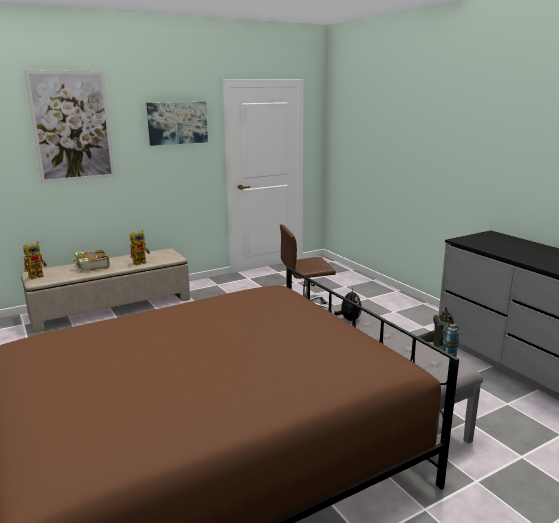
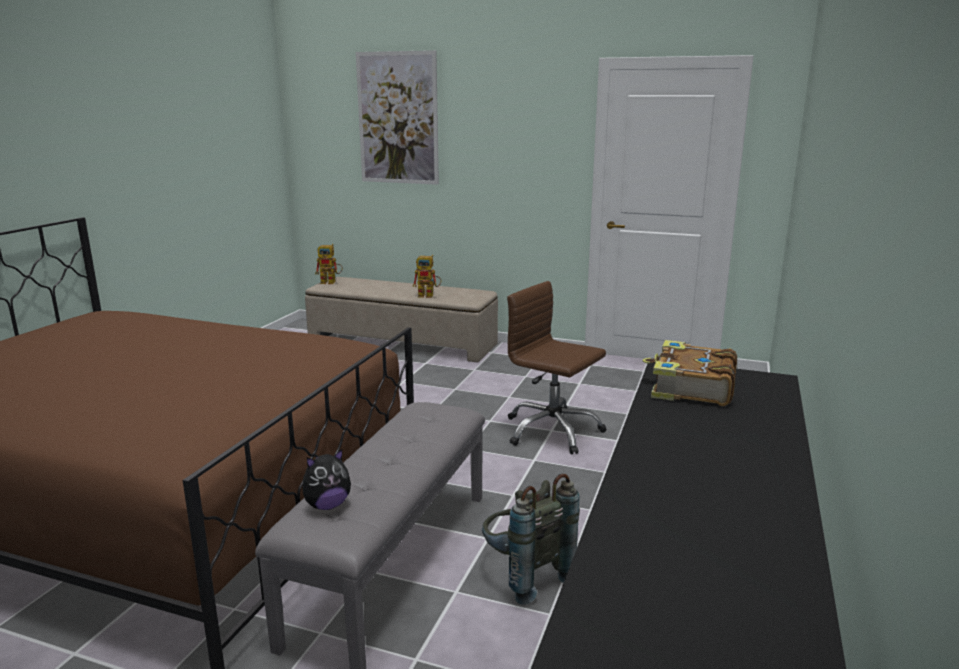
camera: 50 degrees right, 0 degrees up
(91, 266) = (383, 287): book -> book (690, 388)
(177, 123) = (524, 120): picture -> none
(349, 319) = (412, 425): plush toy -> plush toy (327, 505)

